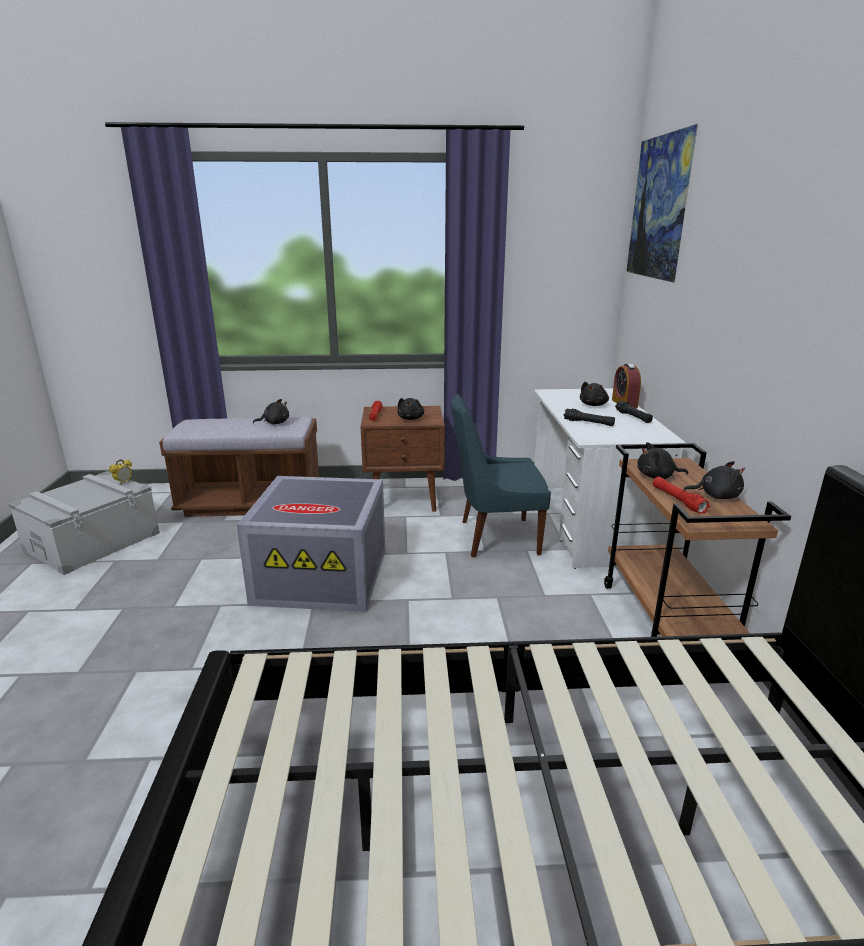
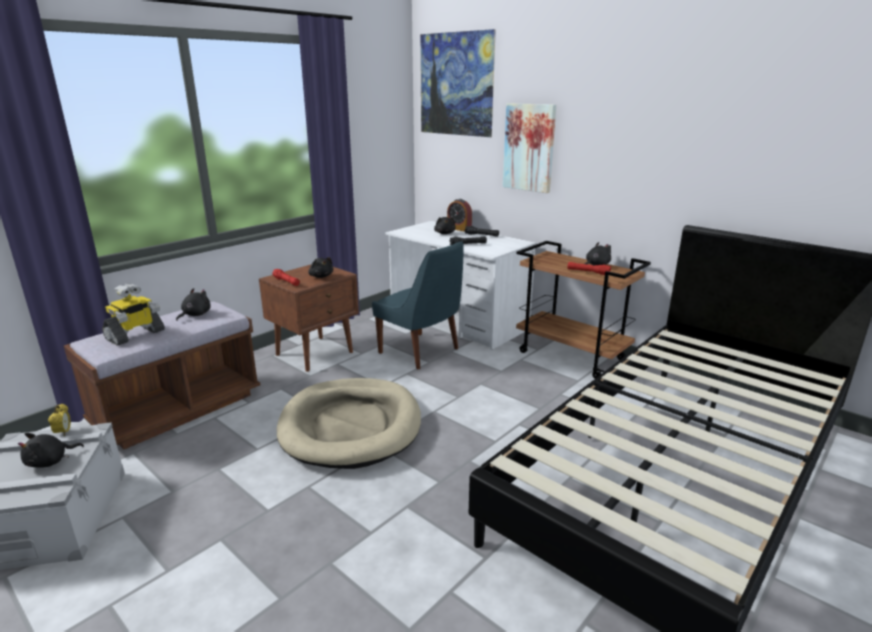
camera: 45 degrees left, 0 degrees up
(215, 426) = (135, 335): none -> toy robot
(324, 575) = (351, 426): grey storage box -> beige dog bed
(495, 537) = (421, 352): blue chair -> blue chair turned 90 degrees counterclockwise
(657, 477) = (556, 264): black plush toy -> black plush toy (50, 461)
(703, 300) = (529, 147): none -> picture

